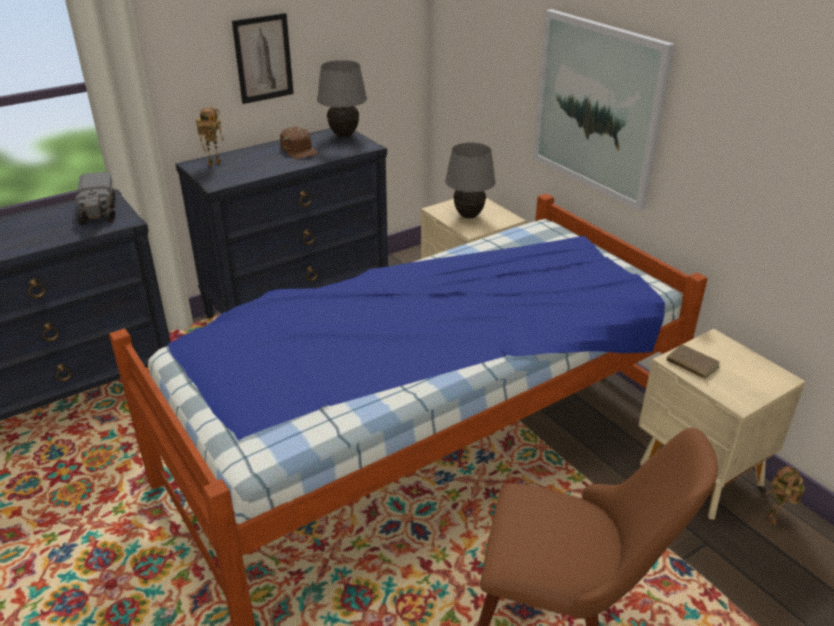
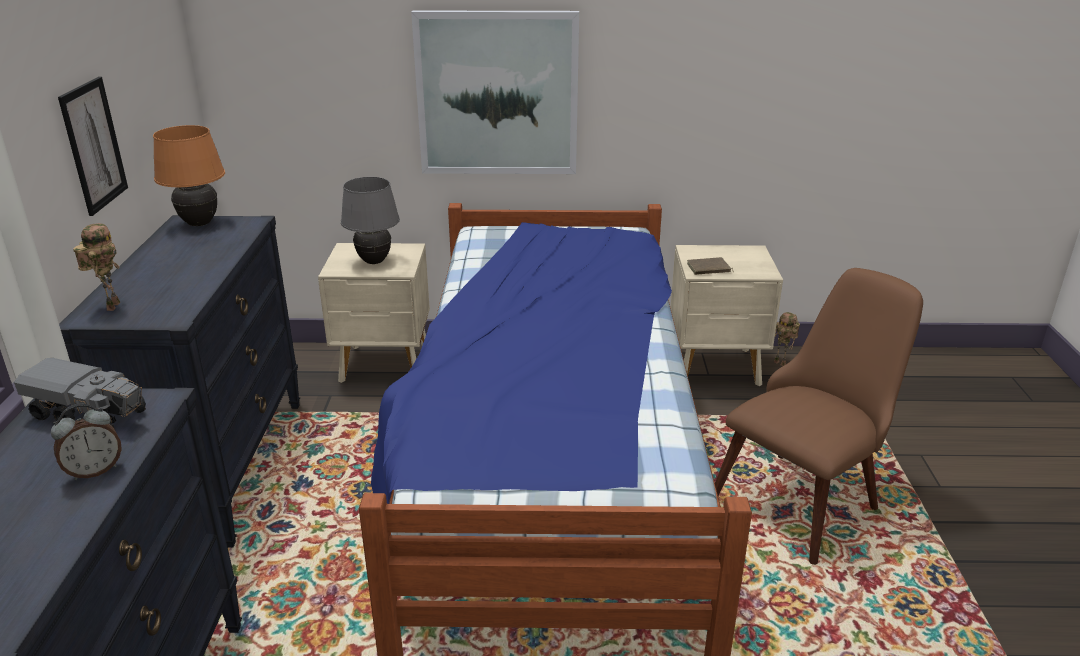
camera: 55 degrees left, 5 degrees down
(48, 237) = (94, 470): none -> alarm clock
(299, 150) = (184, 253): brown cap -> none
(343, 135) = (199, 224): grey table lamp -> orange table lamp

